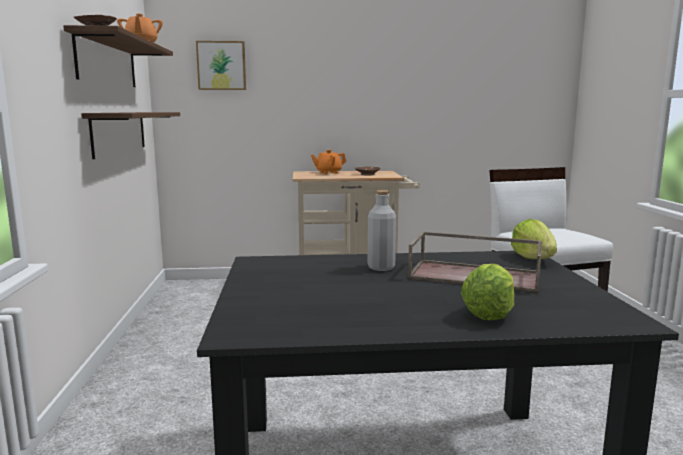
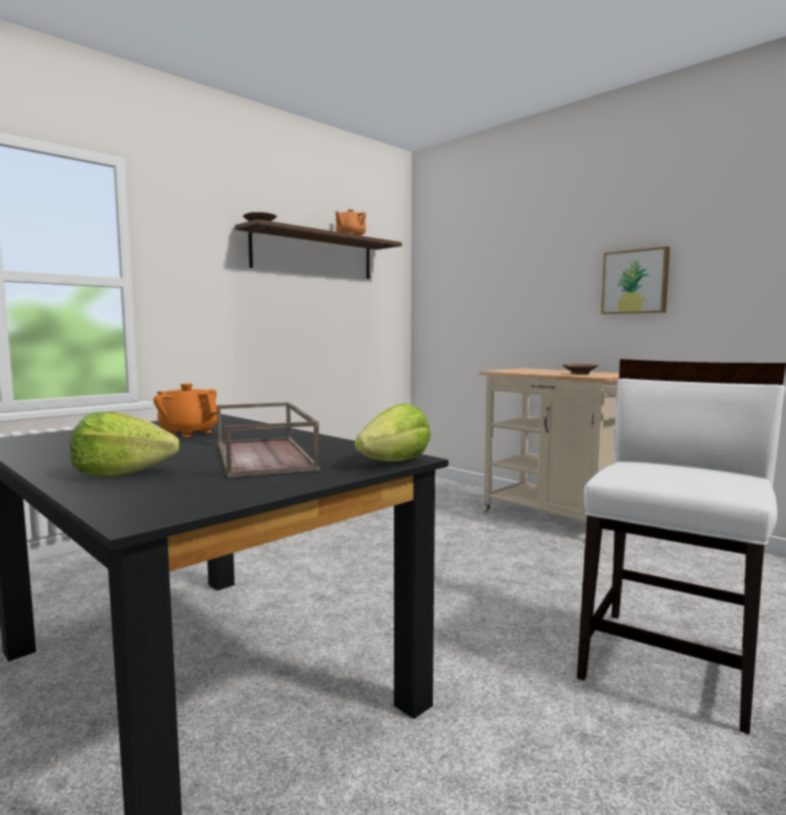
camera: 50 degrees right, 5 degrees down
(119, 132) = (327, 317): shelf -> none
(221, 66) = (465, 252): picture -> picture (635, 282)
(328, 173) = (546, 370): orange teapot -> orange teapot (188, 432)
(381, 267) = (246, 436): grey bottle -> none

